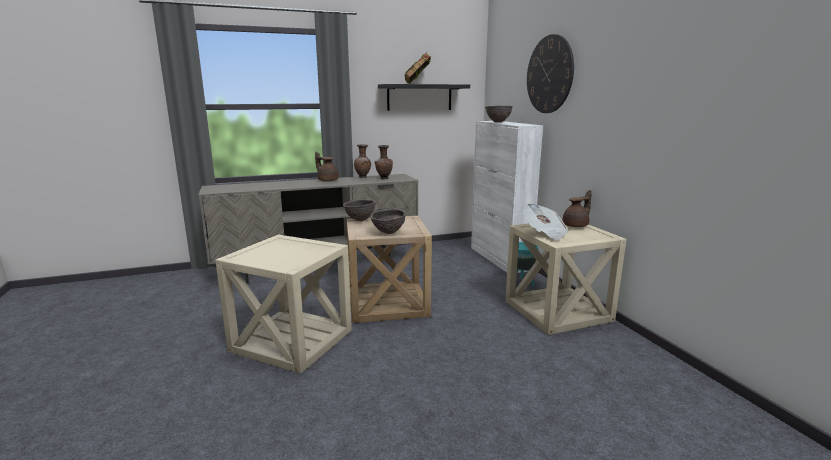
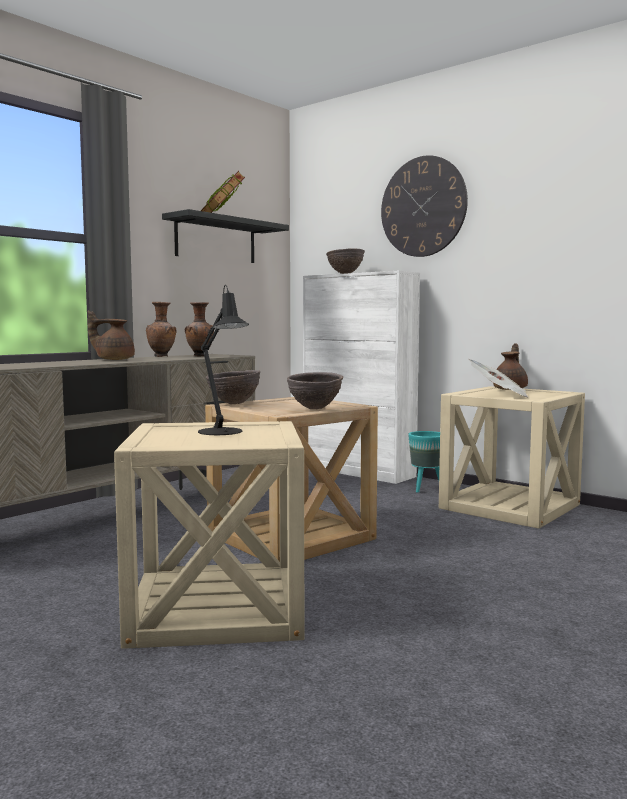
camera: 30 degrees left, 10 degrees down
(293, 250) = (223, 432): none -> black table lamp

